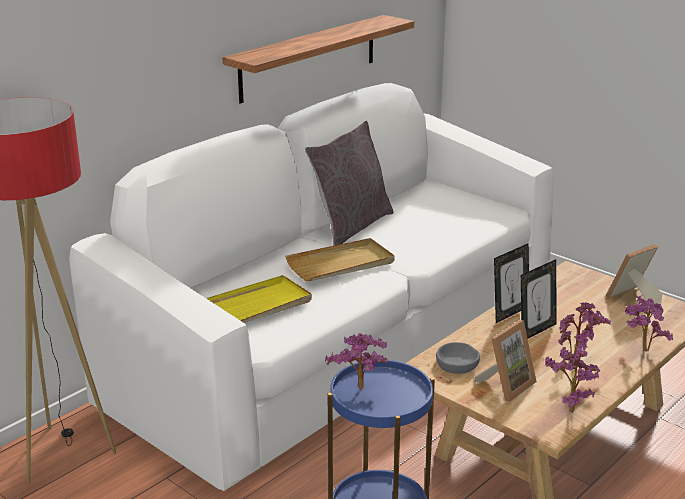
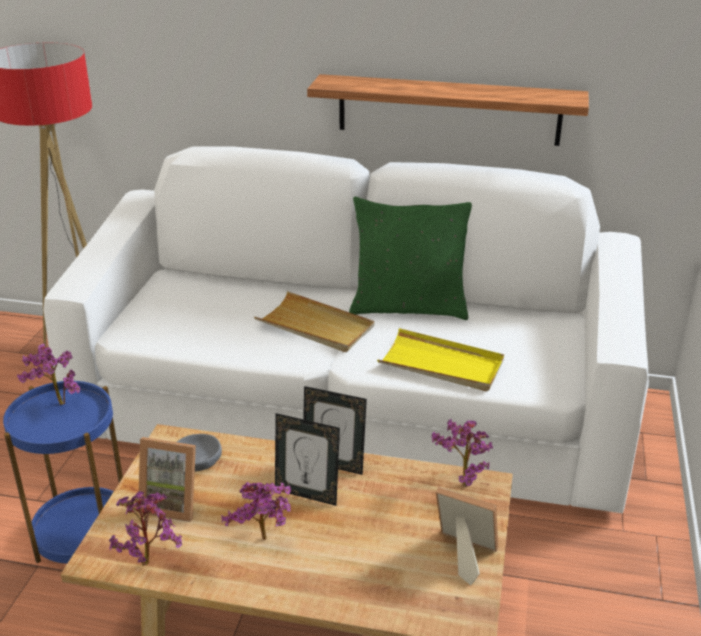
camera: 60 degrees right, 5 degrees up
(254, 307) = (193, 312): yellow tray -> yellow tray (441, 364)
(351, 226) = (409, 307): grey pillow -> green pillow
(641, 351) = (322, 593): potted plant -> potted plant (460, 482)

